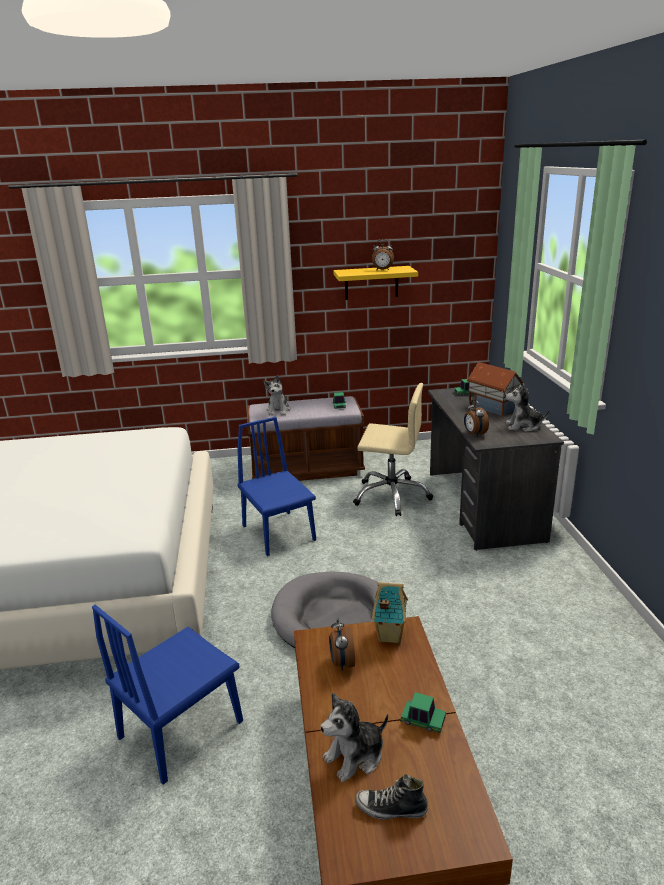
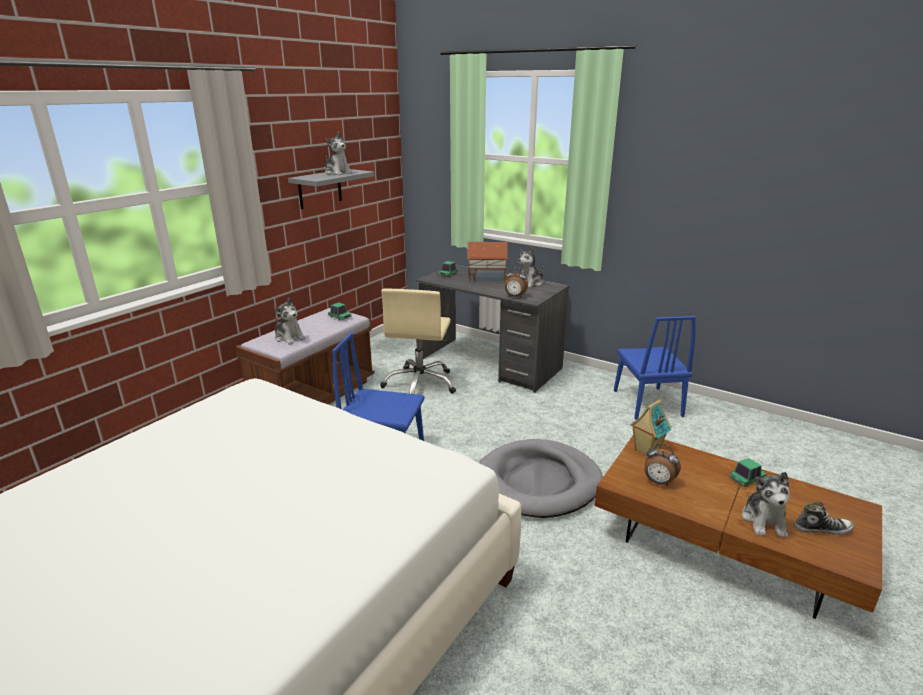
camera: 50 degrees left, 0 degrees up
(181, 729) = (584, 629): blue chair -> blue chair (647, 403)
(371, 283) = (320, 189): yellow shelf -> grey shelf
(382, 270) = (338, 173): alarm clock -> plush toy
(391, 495) = (420, 384): beige office chair -> beige office chair turned 135 degrees clockwise
(391, 808) = (822, 529): shoe -> shoe turned 135 degrees counterclockwise

